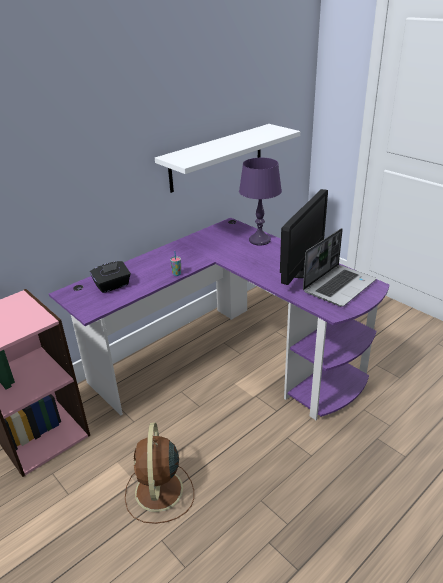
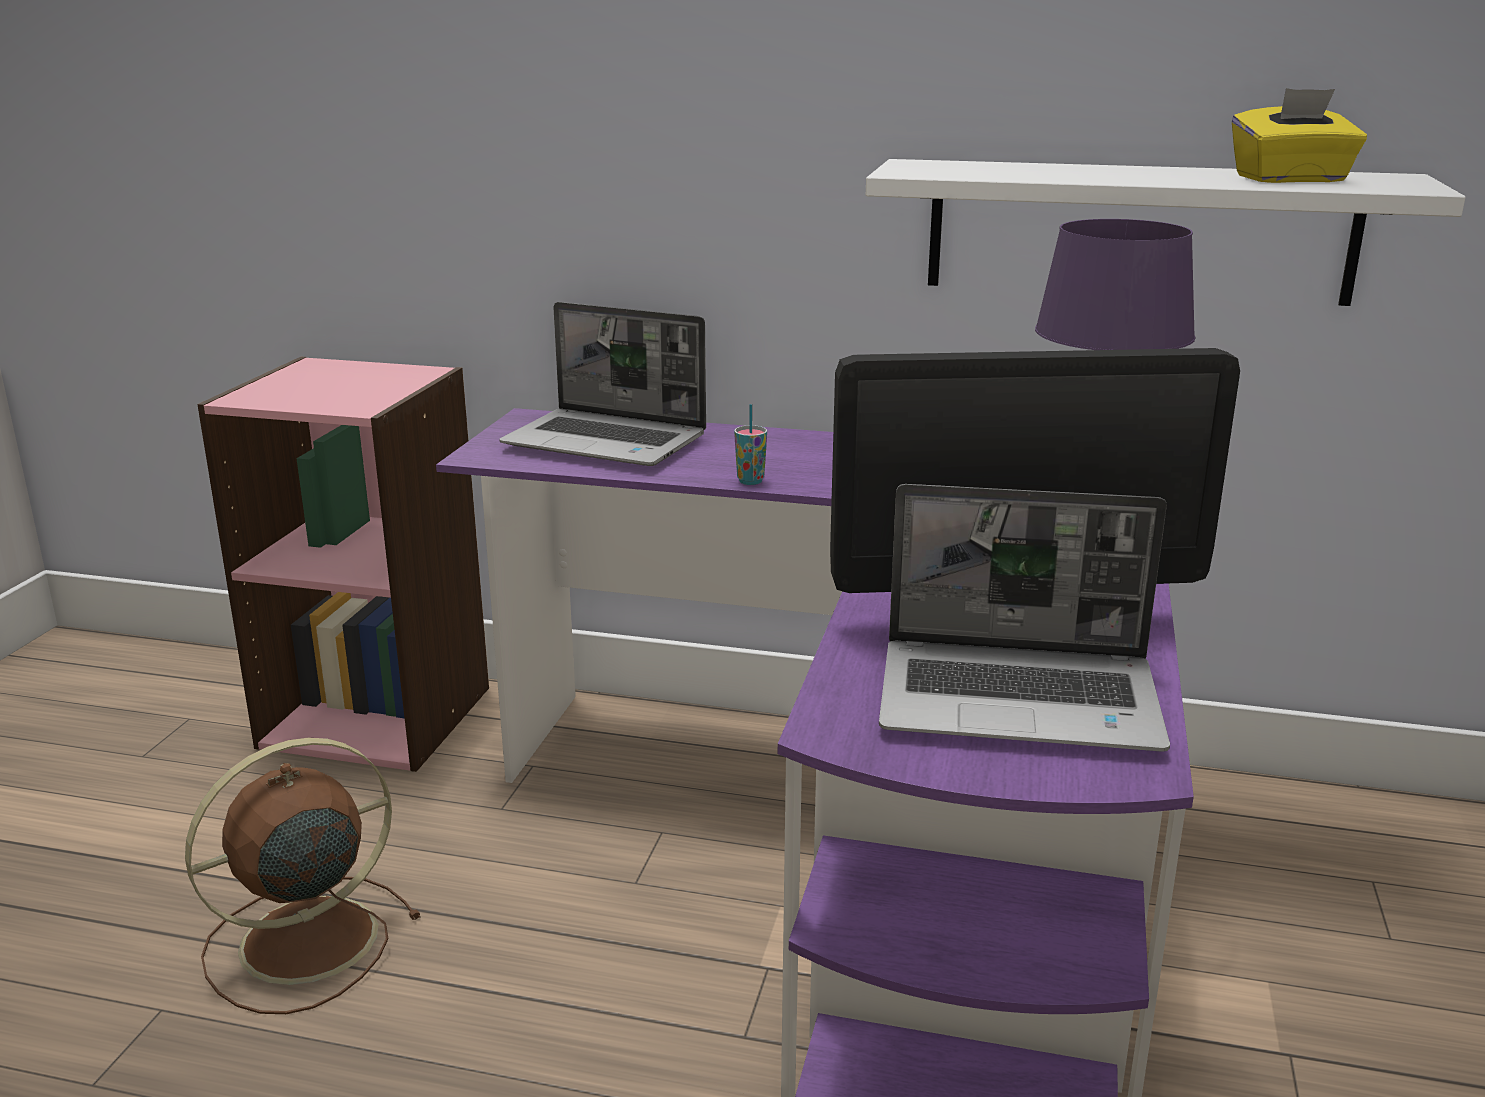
camera: 55 degrees right, 10 degrees down
(112, 286) = (608, 442): black tissue box -> laptop
(260, 135) = (1291, 179): none -> yellow tissue box

